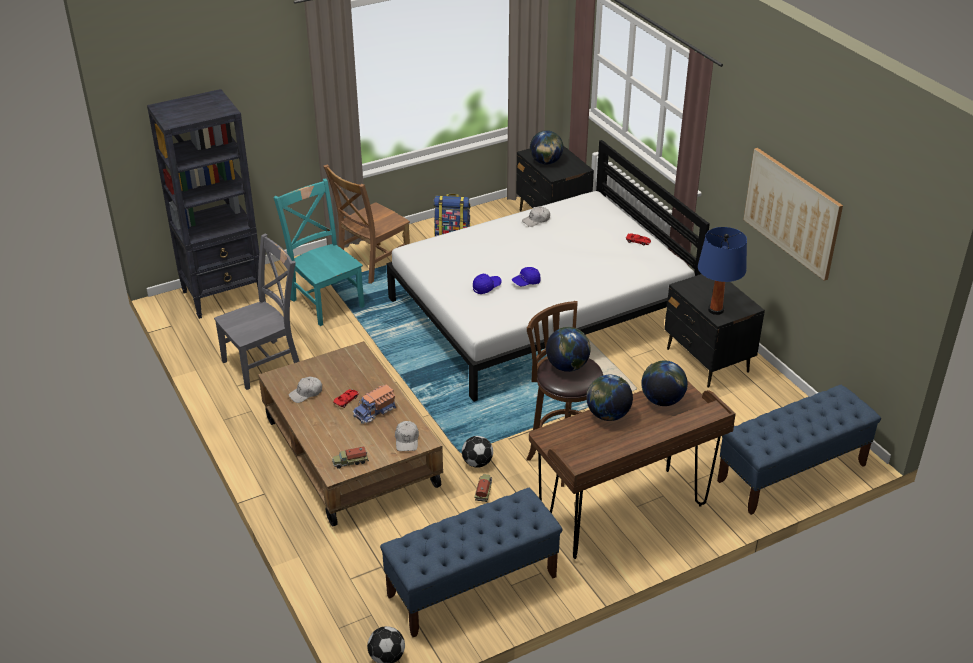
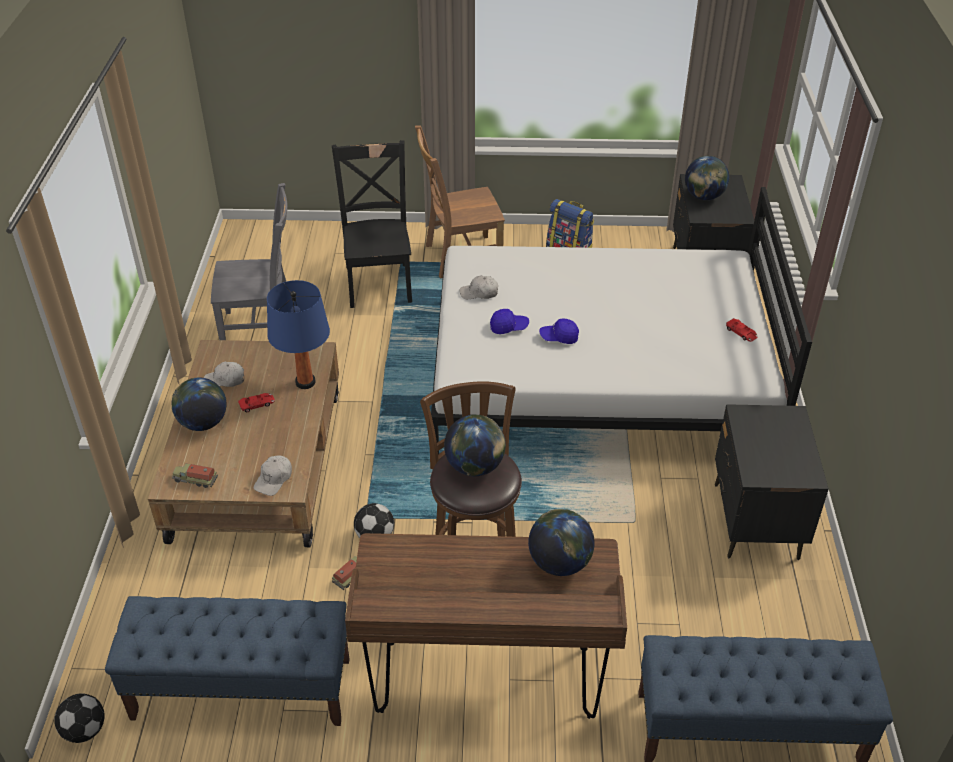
camera: 30 degrees right, 5 degrees up
(224, 295) = (289, 241): black bookcase -> none
(326, 301) = (379, 282): turquoise chair -> black chair
(375, 412) = (272, 431): toy truck -> none
(536, 220) = (637, 264): white cap -> white cap (479, 293)
(608, 415) = (474, 553): globe -> globe (203, 423)
(716, 310) = (759, 463): blue table lamp -> blue table lamp (305, 382)
(792, 212) = (899, 367): picture -> none

